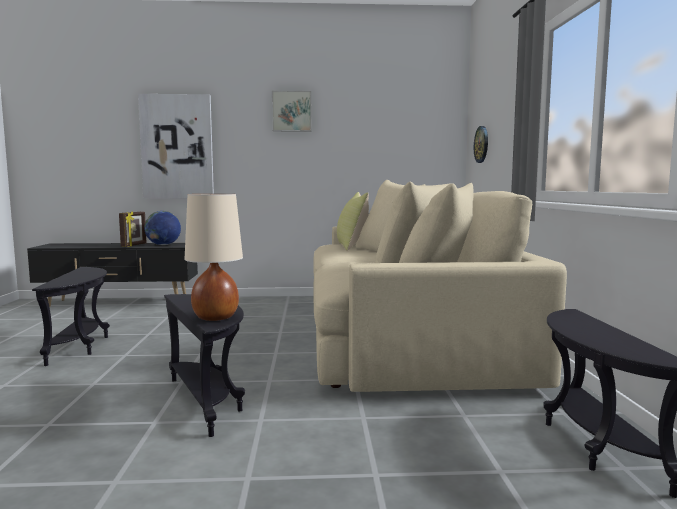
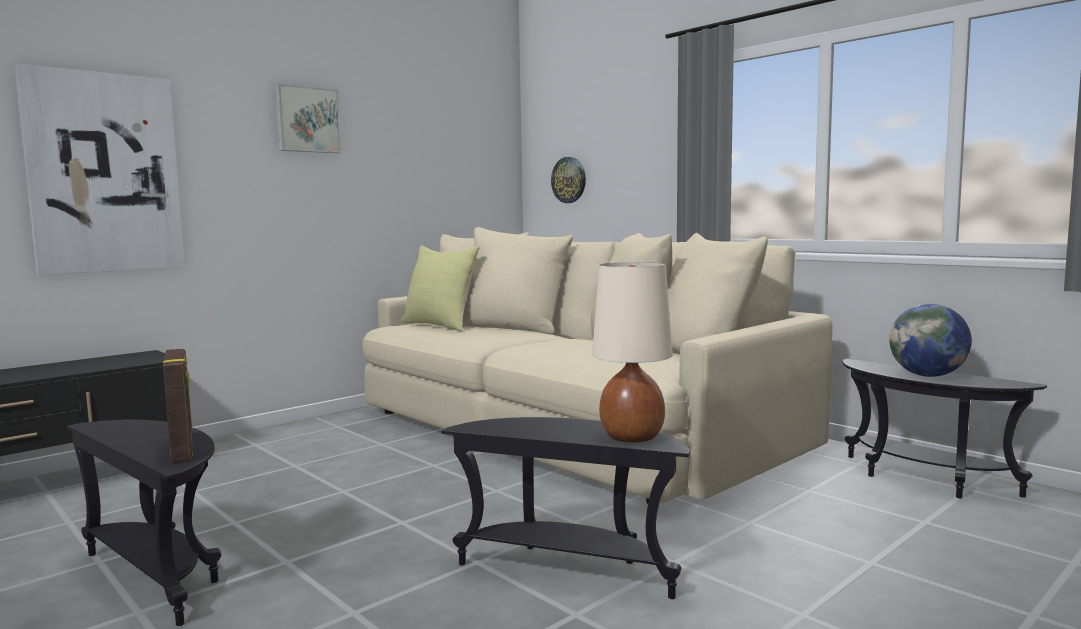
camera: 40 degrees left, 0 degrees up
(134, 245) = (51, 370): picture frame -> picture frame (183, 448)
(163, 245) = (114, 362): globe -> globe (927, 375)

